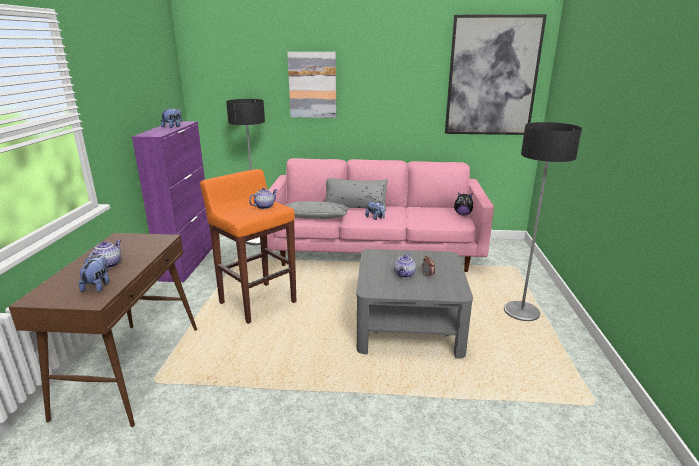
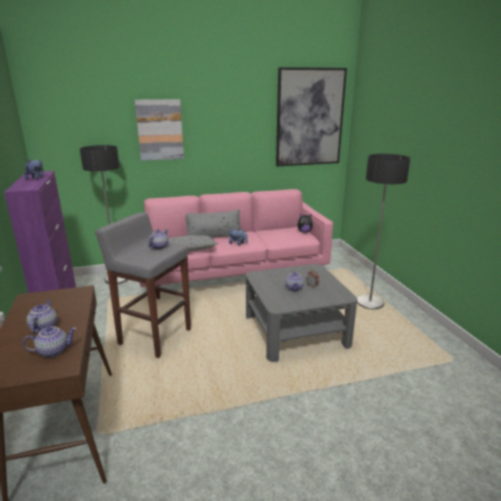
camera: 20 degrees left, 0 degrees up
(98, 286) = (53, 351): plush toy -> teapot
(257, 302) = (154, 336): orange stool -> grey stool

